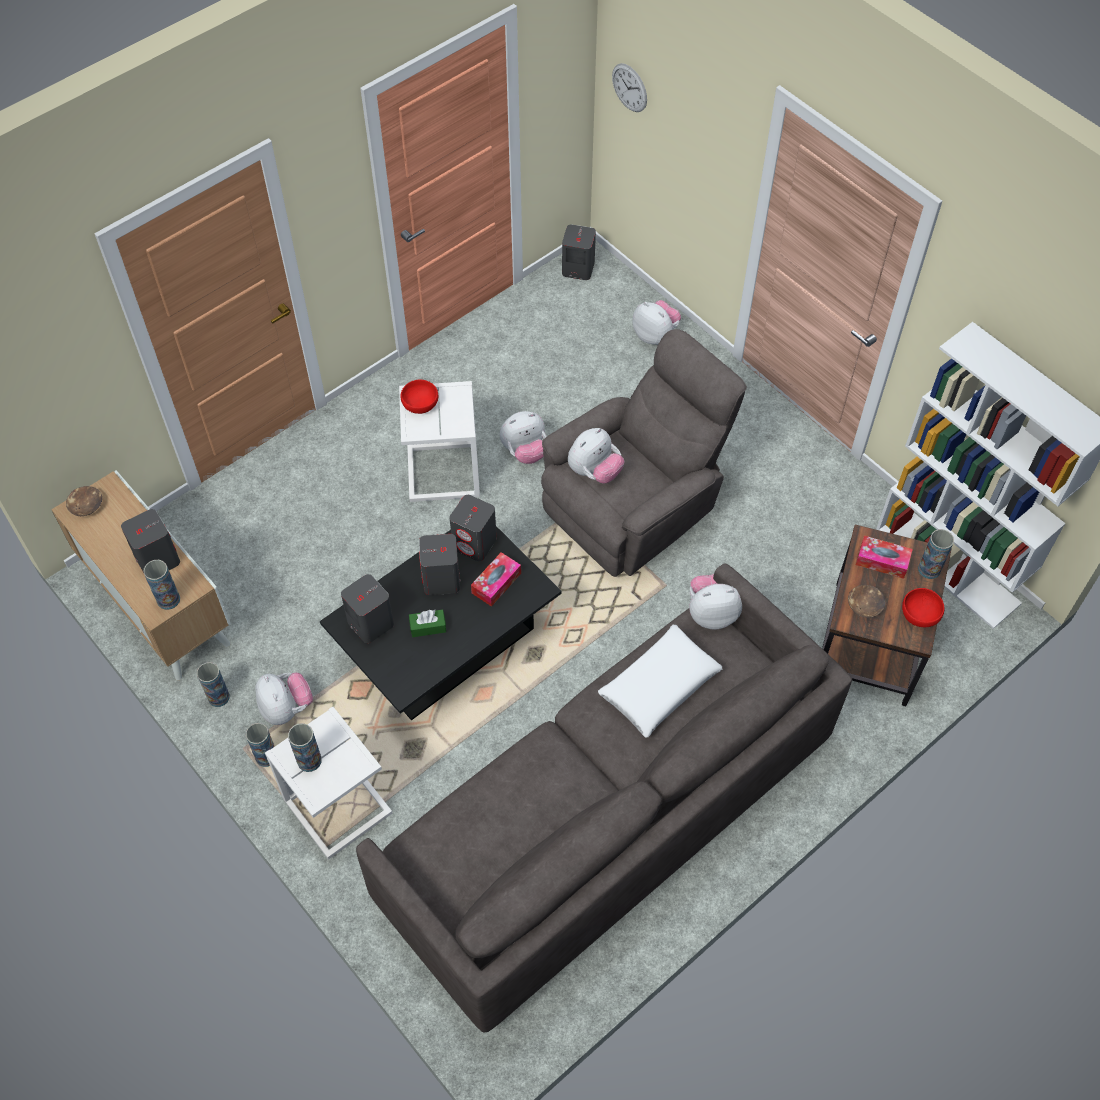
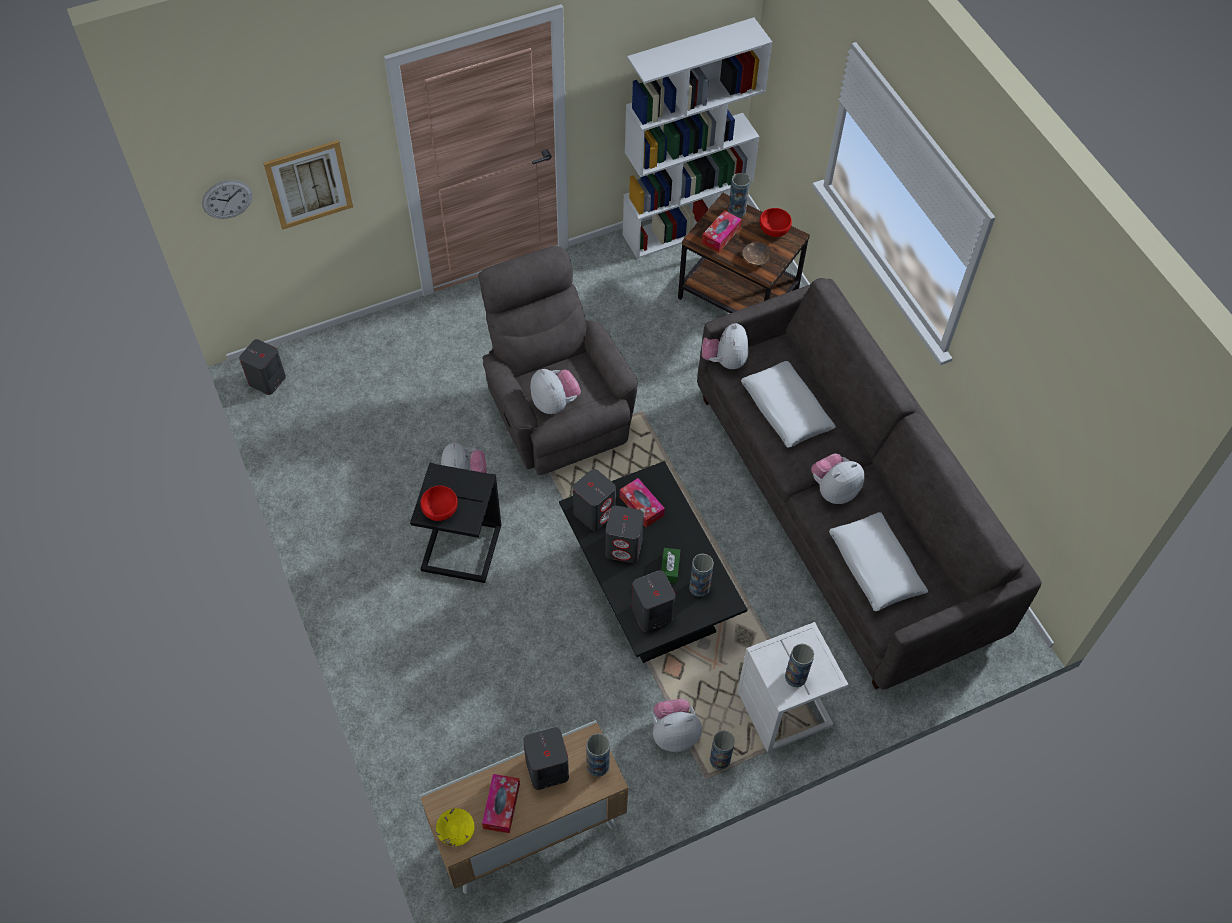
camera: 75 degrees left, 0 degrees up
(86, 505) = (455, 830): brown bowl -> yellow bowl
(114, 533) = (501, 806): none -> tissue box
(218, 697) = (645, 791): vase -> vase (699, 587)
(441, 472) = (460, 549): white side table -> black side table
(475, 821) = (875, 566): none -> white pillow
(655, 335) = (376, 344): plush toy -> plush toy (834, 490)
(686, 143) = (309, 184): none -> picture

